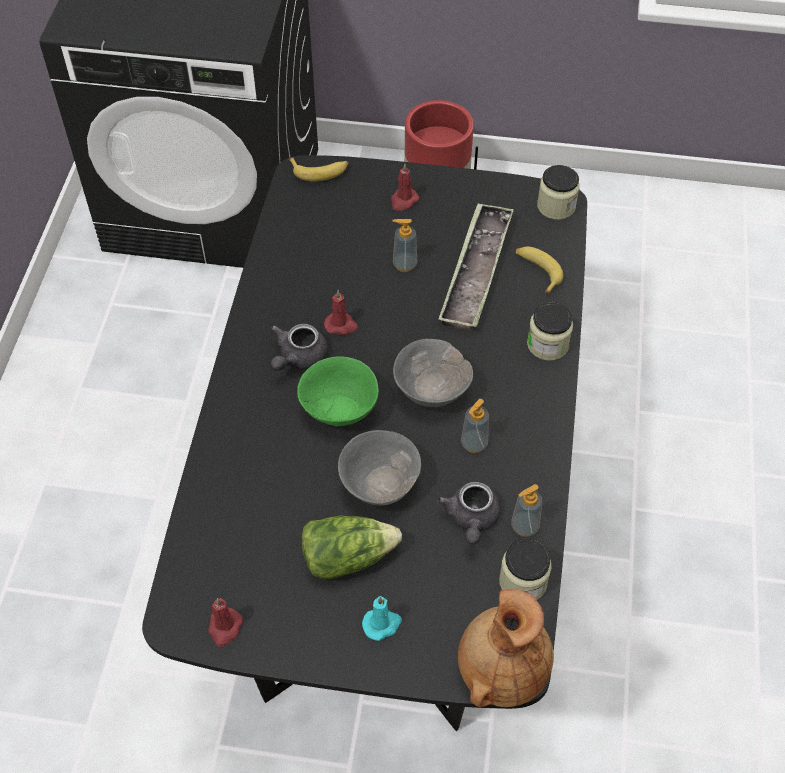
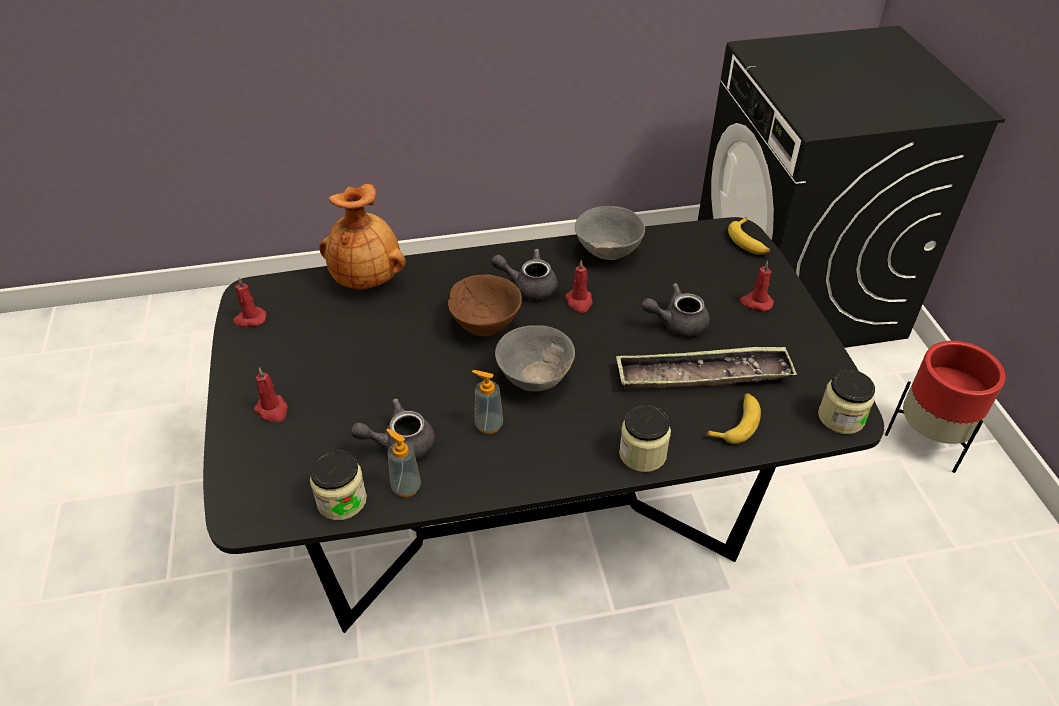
camera: 70 degrees right, 10 degrees down
(339, 411) = (484, 325): green bowl -> brown bowl
(347, 556) = (335, 370): lettuce -> none
(380, 486) = (414, 372): grey bowl -> grey bowl (607, 253)
(382, 624) = (272, 410): turquoise candle -> red candle
(404, 264) = (677, 323): soap dispenser -> grey teapot
(500, 671) = (239, 506): brown vase -> brown vase (367, 278)

